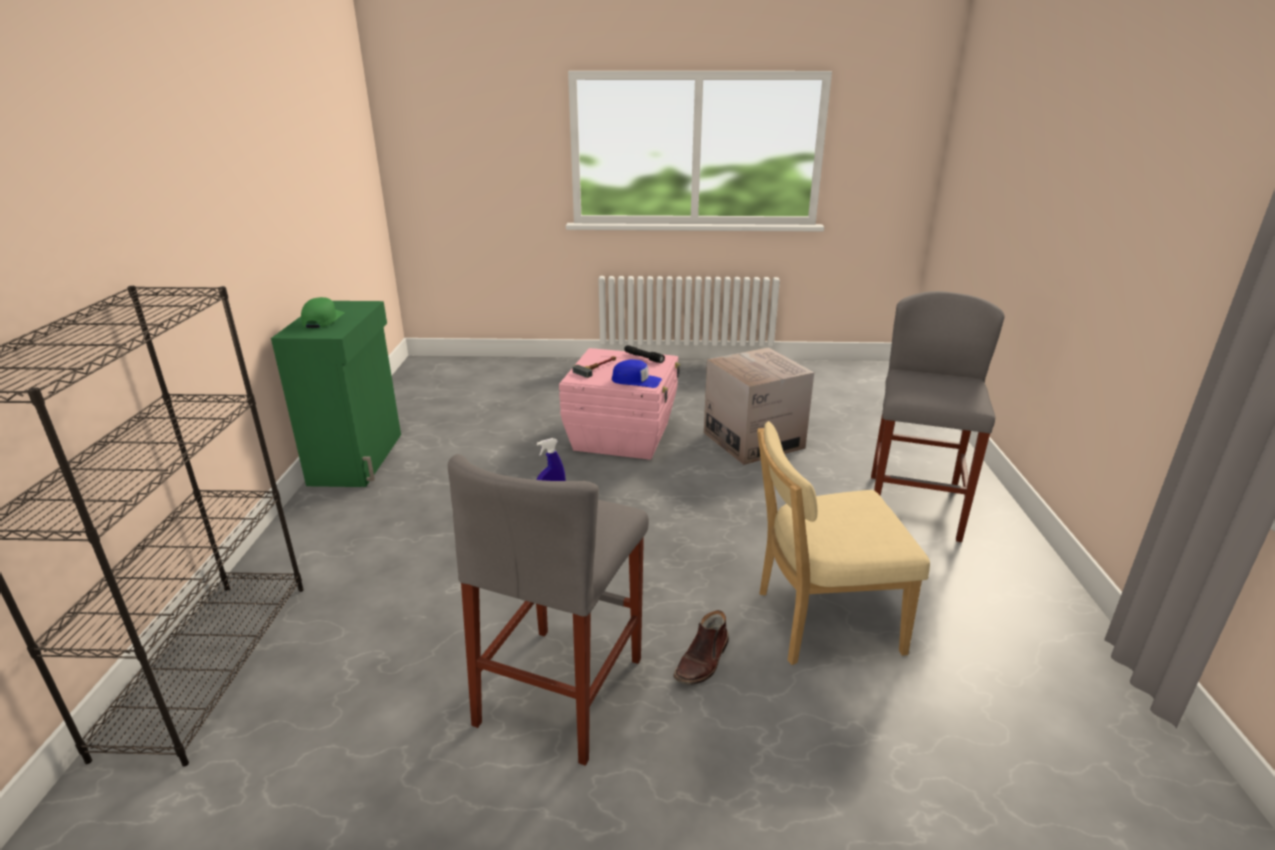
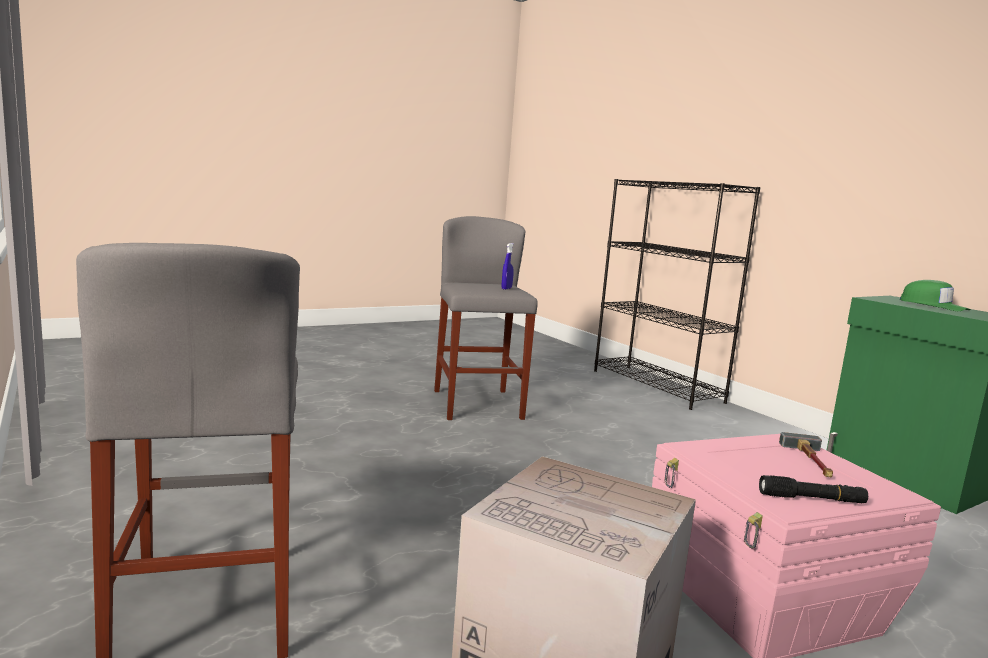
camera: 145 degrees right, 15 degrees down
(636, 381) = (717, 451): blue cap -> none
(703, 661) = (406, 426): brown boot -> none
(820, 622) = (327, 457): beige chair -> none

